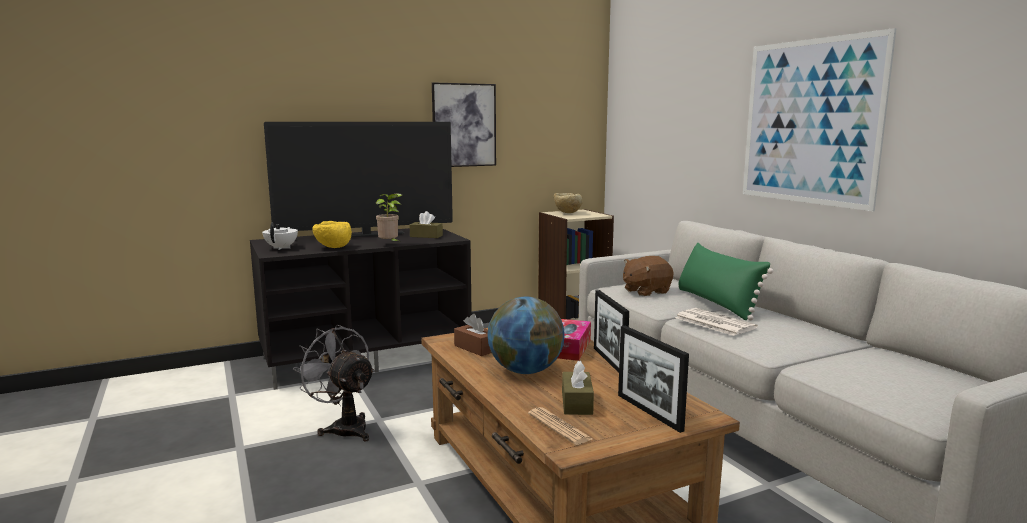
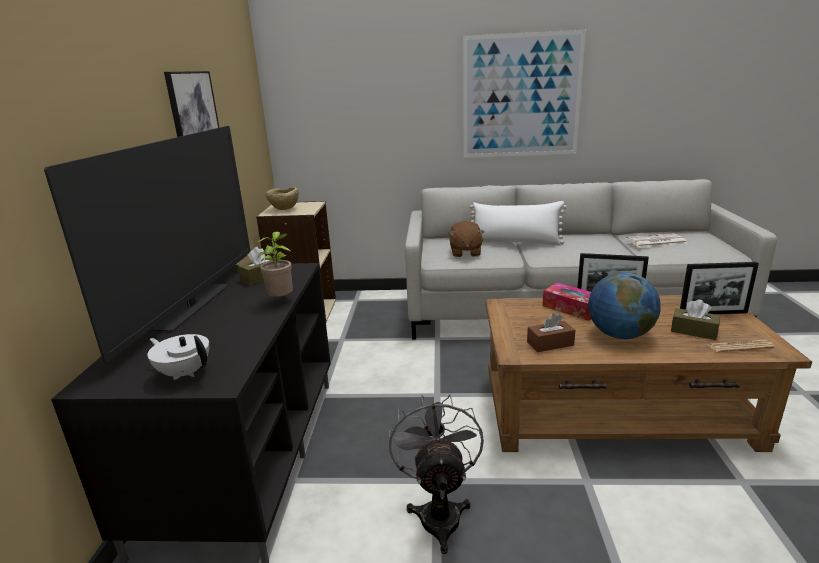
camera: 60 degrees left, 10 degrees up
(333, 247) = (245, 335): yellow bowl -> none
(344, 427) = (439, 512): grey fan -> grey fan turned 105 degrees clockwise
(713, 322) = (561, 253): newspaper -> newspaper (655, 241)
(716, 303) = (515, 242): green pillow -> white pillow

